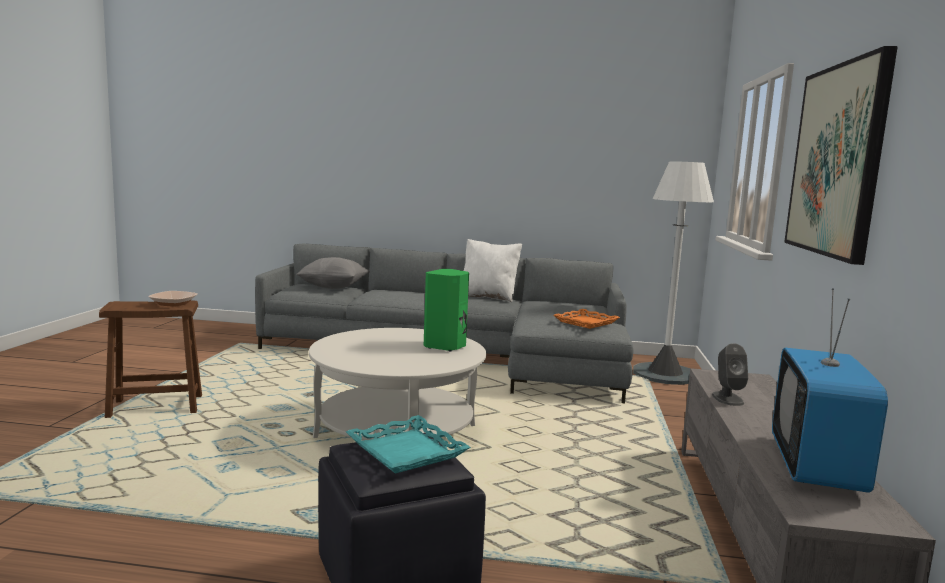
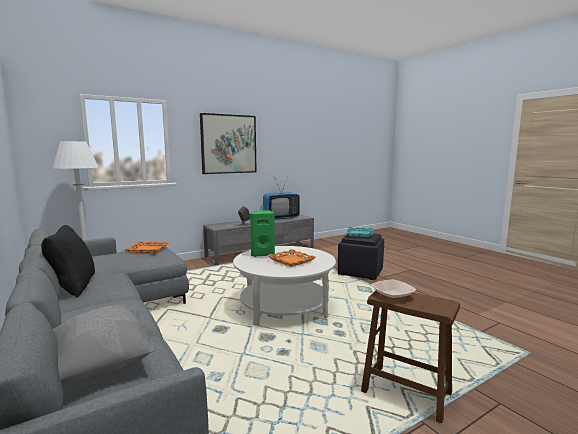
camera: 130 degrees left, 0 degrees up
(382, 347) = (291, 260): none -> orange tray
(488, 297) = (73, 287): white pillow -> black pillow

